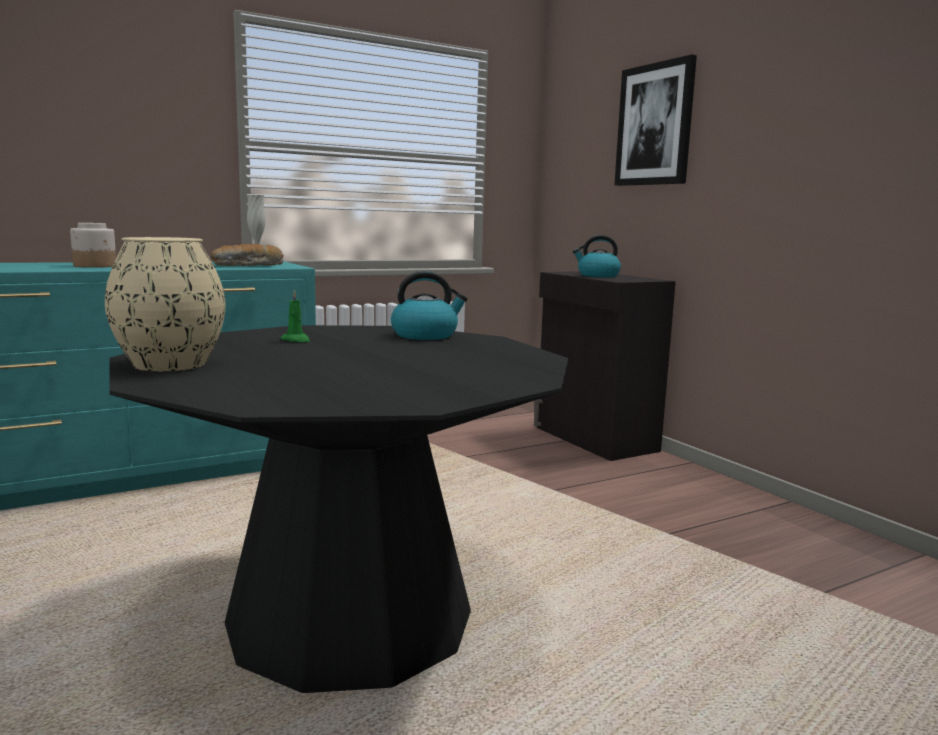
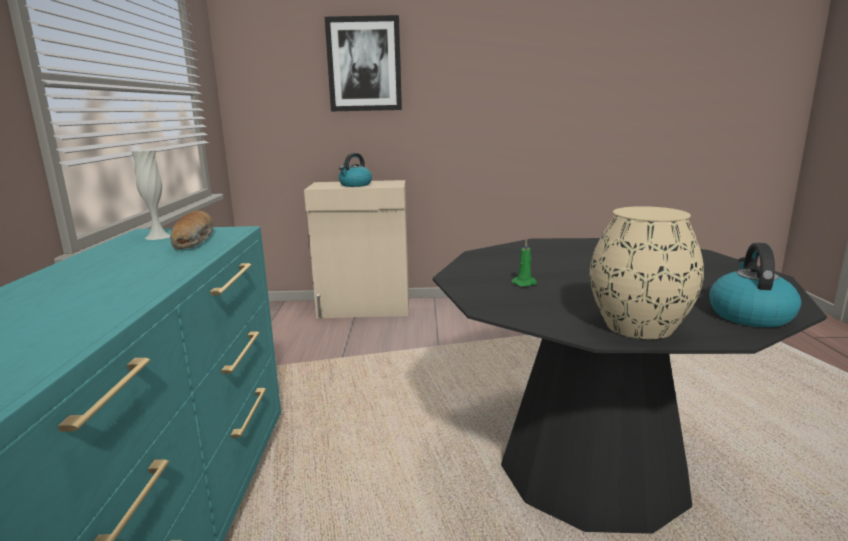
camera: 60 degrees left, 5 degrees up
(95, 266) = (73, 299): jar -> none
(425, 335) = (518, 252): kettle -> kettle (749, 315)
(594, 439) = (364, 308): black cabinet -> beige cabinet

